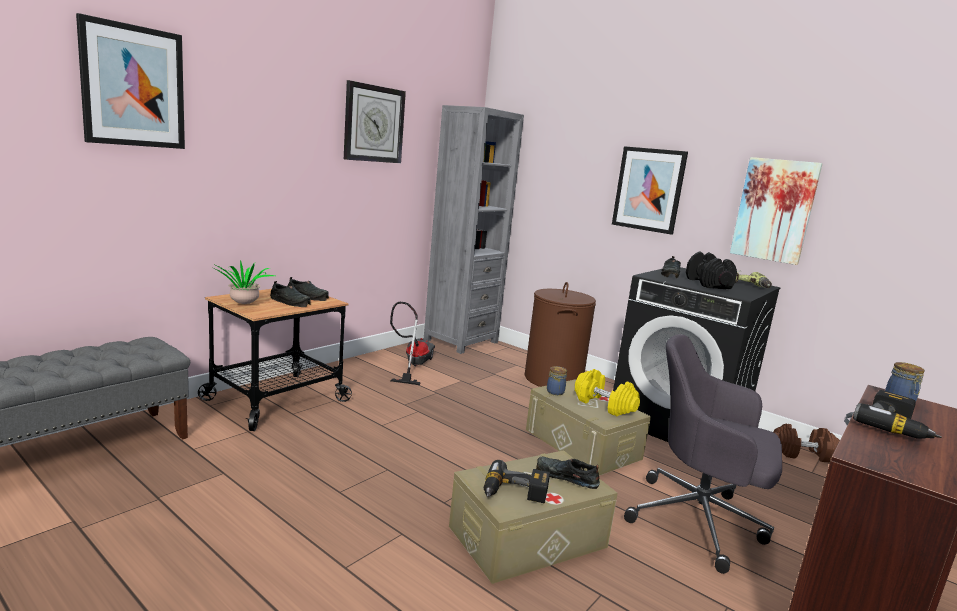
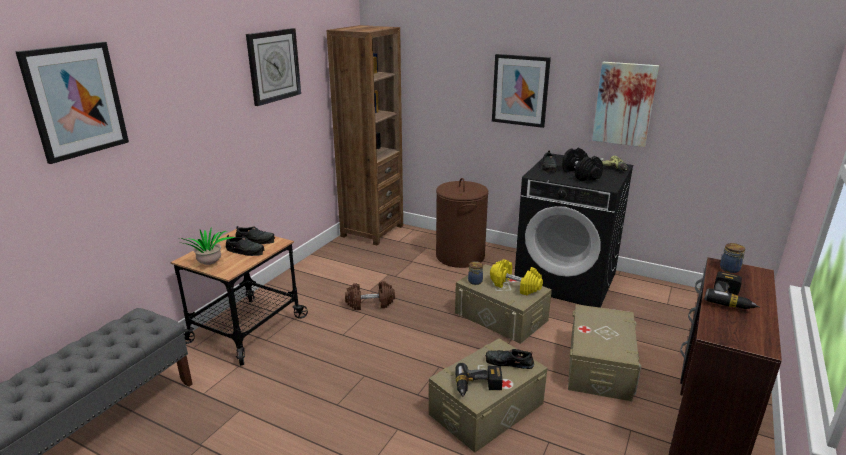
camera: 10 degrees left, 10 degrees up
(412, 365) = (342, 267): vacuum cleaner -> none
(461, 341) = (372, 231): grey bookcase -> brown bookcase
(699, 521) = (599, 366): grey office chair -> beige storage box
(802, 454) = (658, 288): brown dumbbell -> brown dumbbell (370, 303)

